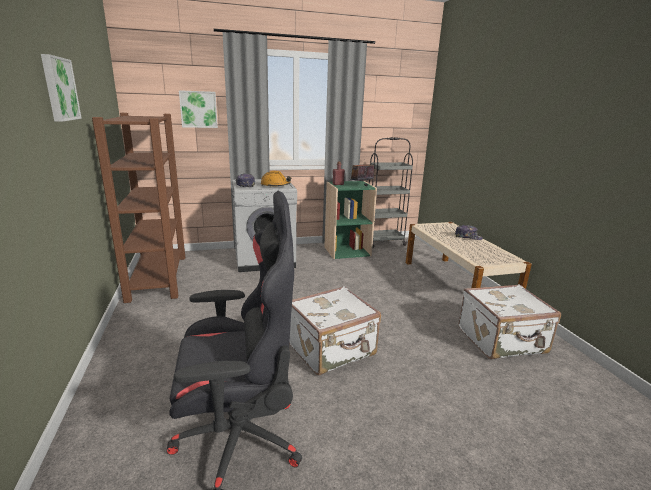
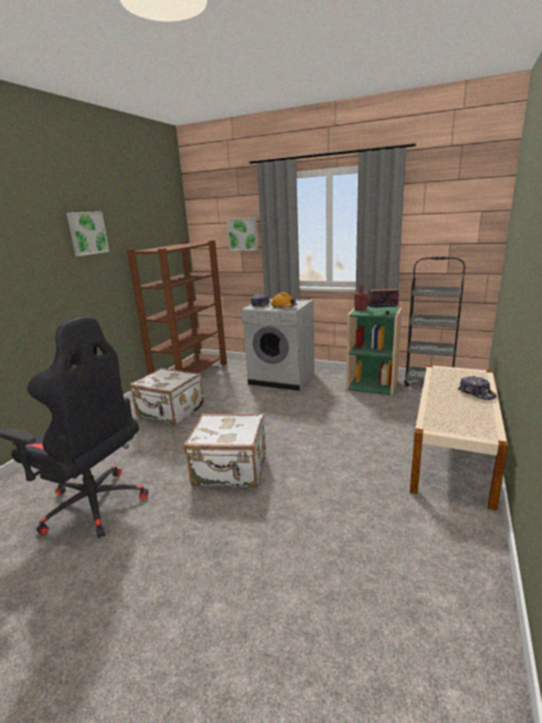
camera: 40 degrees right, 0 degrees up
(502, 341) = (412, 531): white suitcase -> white suitcase (170, 412)

